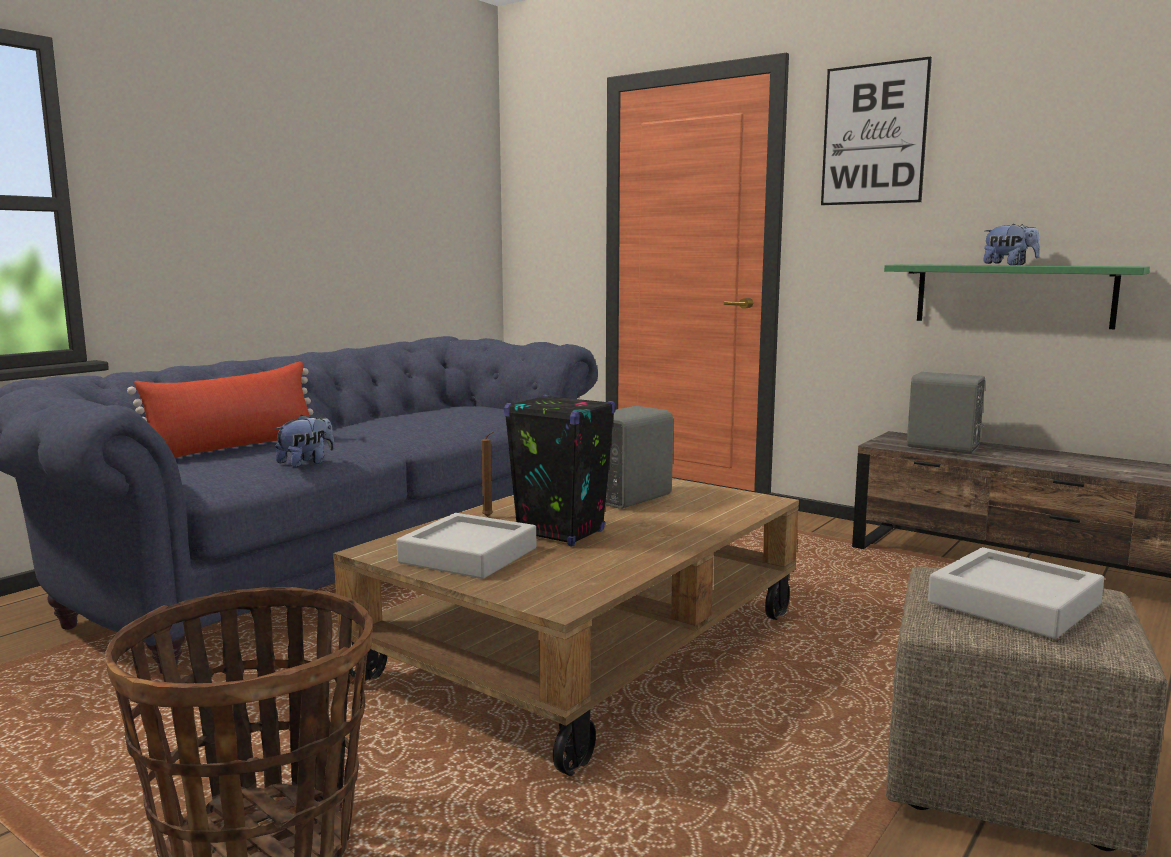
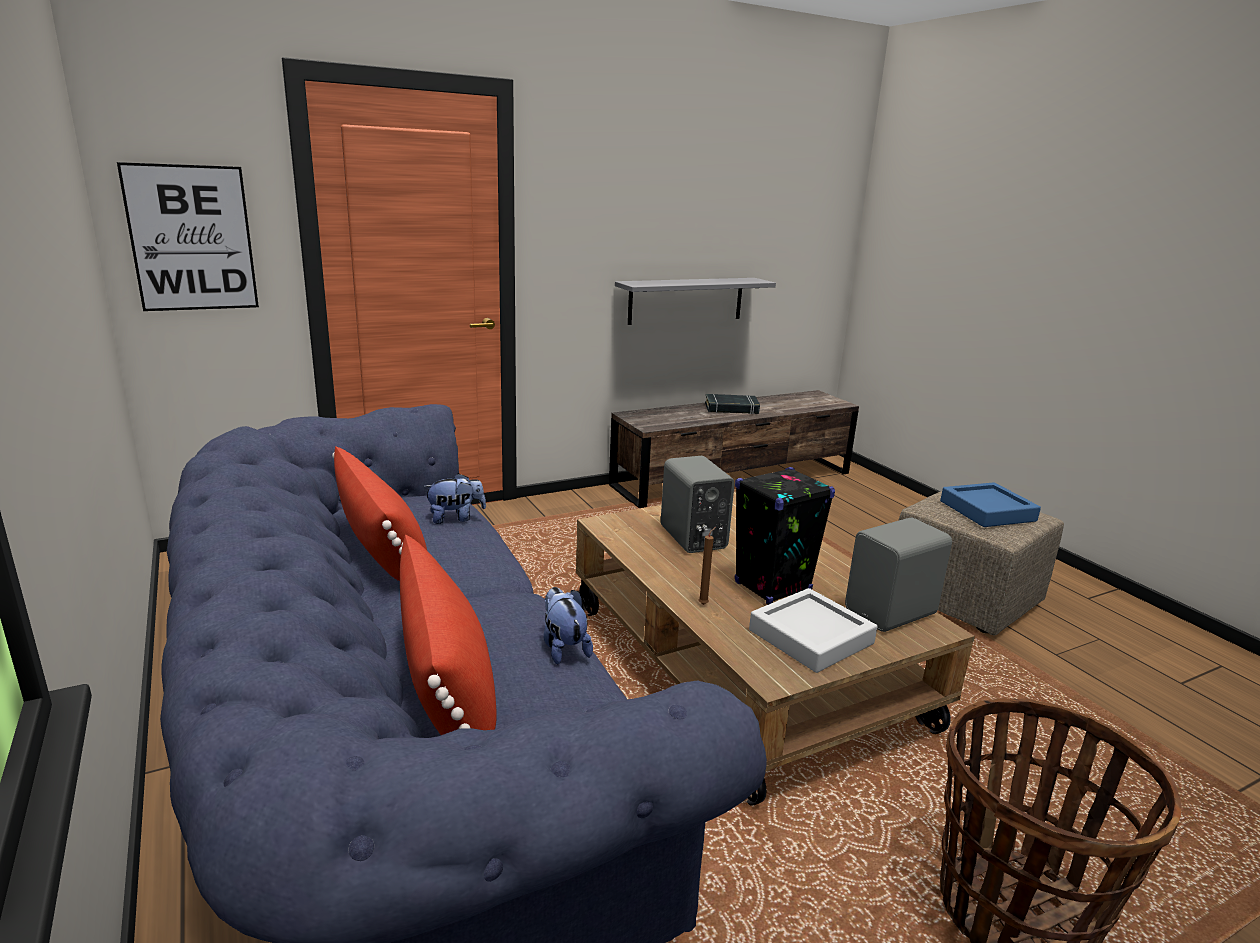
camera: 65 degrees left, 10 degrees up
(403, 416) = (383, 550): none -> red pillow
(874, 134) = (592, 171): picture -> picture (192, 238)
(944, 448) = (677, 418): grey speaker -> grey speaker (893, 613)
(1009, 265) = (699, 282): plush toy -> plush toy (455, 518)
(1013, 295) = (686, 300): green shelf -> grey shelf
(1014, 603) = (987, 511): grey tray -> blue tray
(1057, 459) = (731, 408): none -> black book

